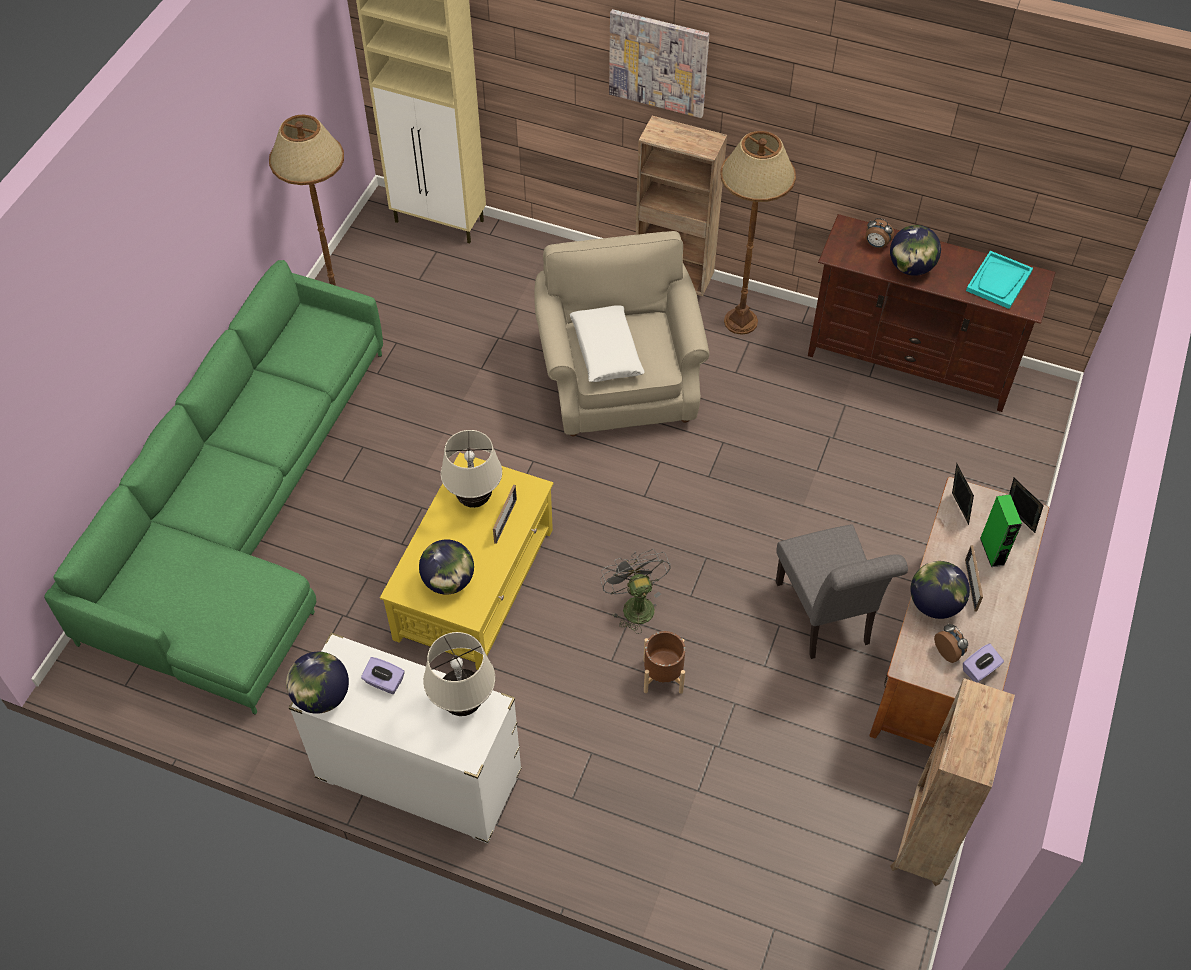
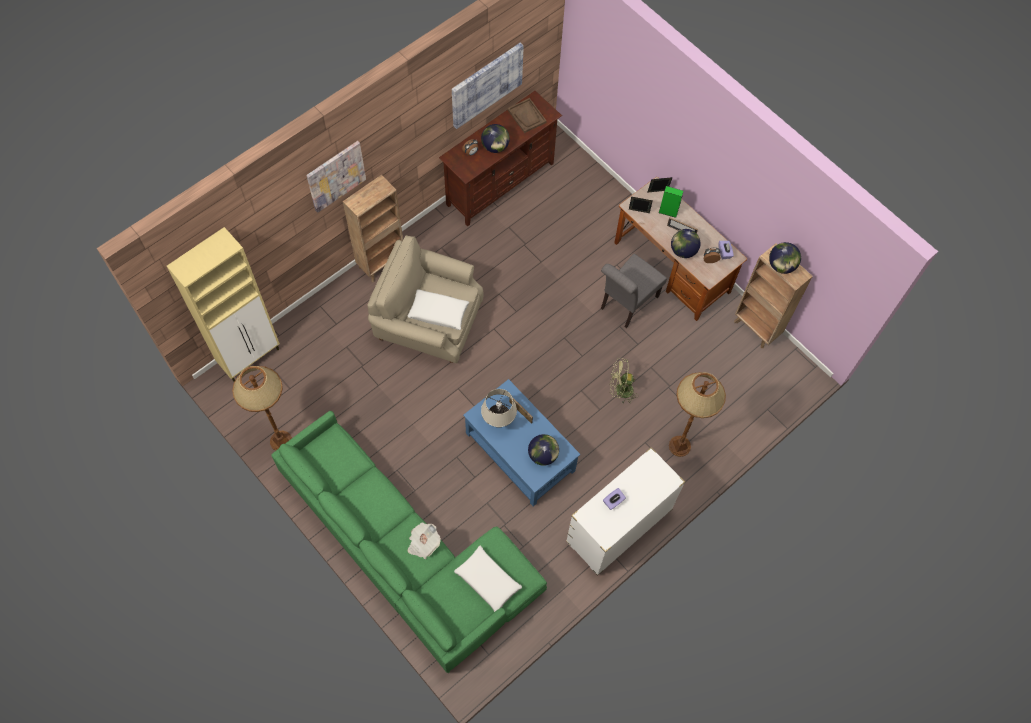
camera: 65 degrees left, 10 degrees up
(207, 602) = (488, 580): none -> white pillow
(230, 496) = (423, 543): none -> newspaper
(321, 696) = (607, 534): globe -> globe (781, 266)
(463, 704) = (643, 471): beige table lamp -> none
(475, 583) = (520, 451): yellow coffee table -> blue coffee table
(634, 604) = (573, 383): grey fan -> none
(663, 676) = (620, 390): brown planter -> green fan
(740, 321) = (425, 244): brown floor lamp -> brown floor lamp (679, 446)
(826, 618) = (626, 304): grey chair -> grey chair turned 120 degrees clockwise
(965, 162) = (486, 84): none -> picture
(999, 281) = (527, 116): turquoise tray -> brown tray

